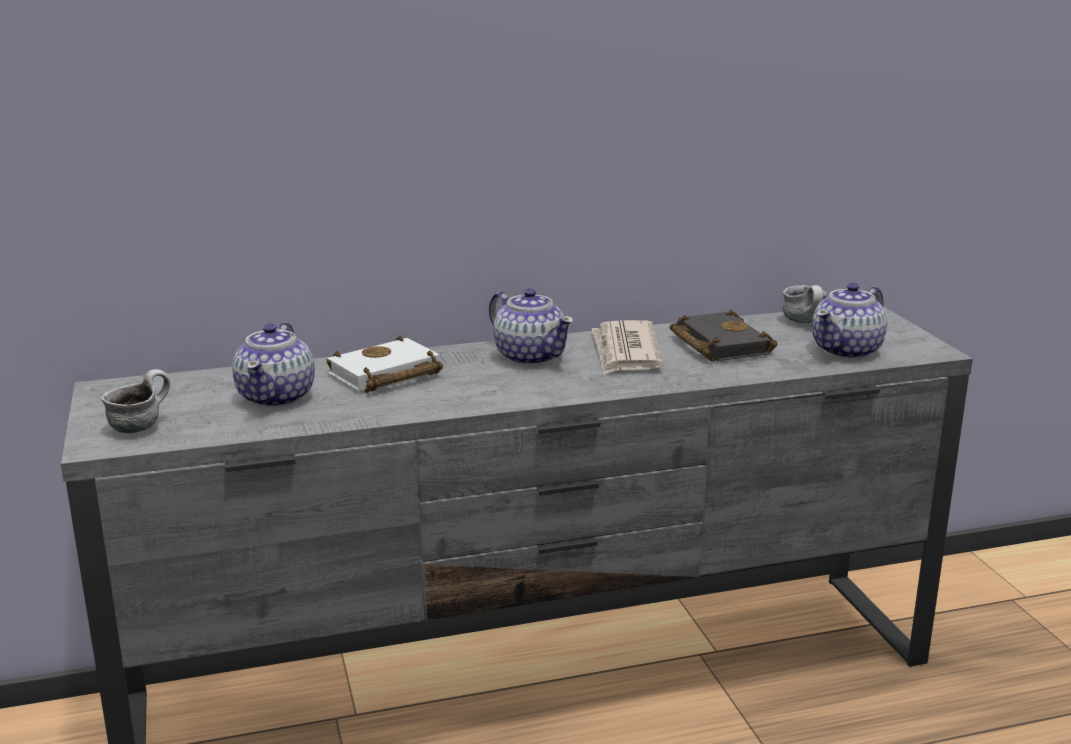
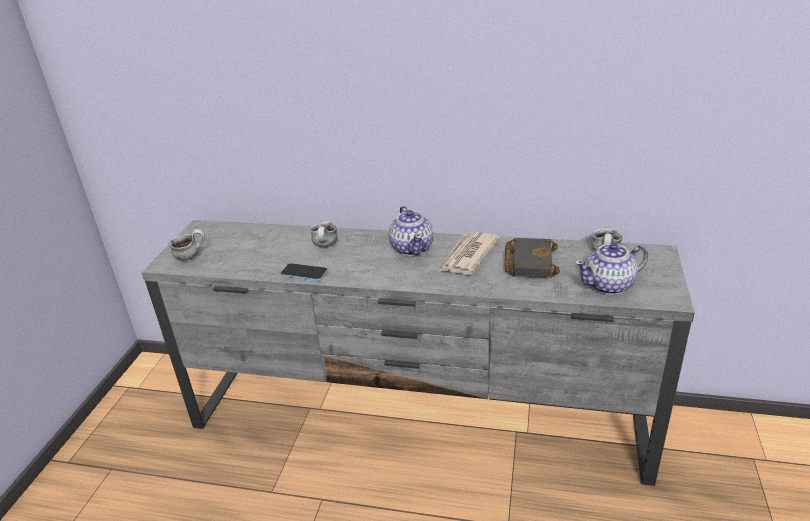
camera: 30 degrees right, 10 degrees up
(277, 397) = (264, 250): teapot -> none
(384, 375) = (326, 246): white book -> mug
(391, 411) = (304, 273): none -> phone

